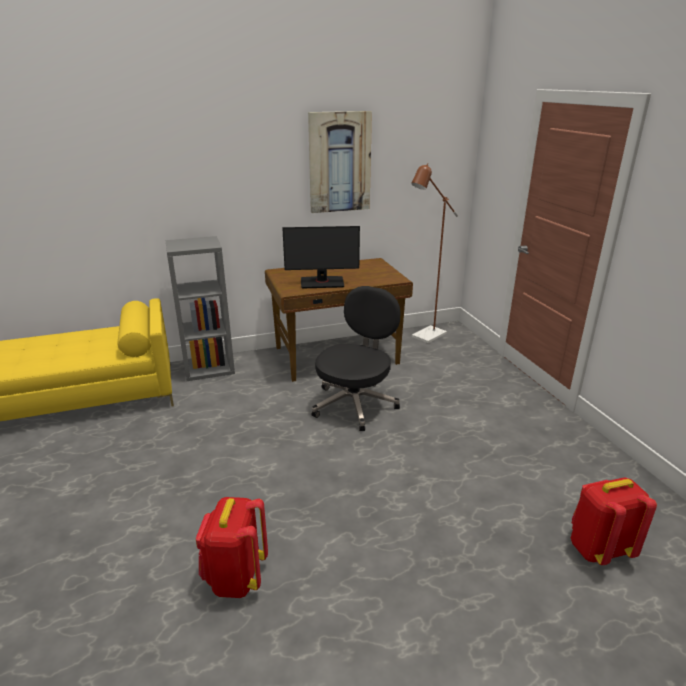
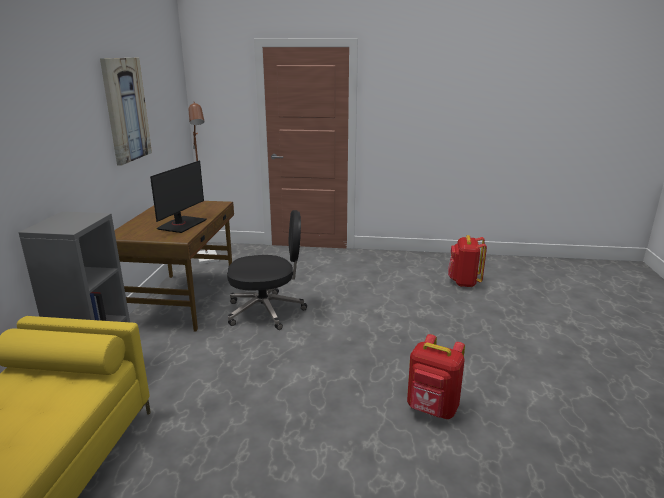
camera: 65 degrees left, 5 degrees down
(355, 403) = (267, 311): black office chair -> black office chair turned 120 degrees clockwise

